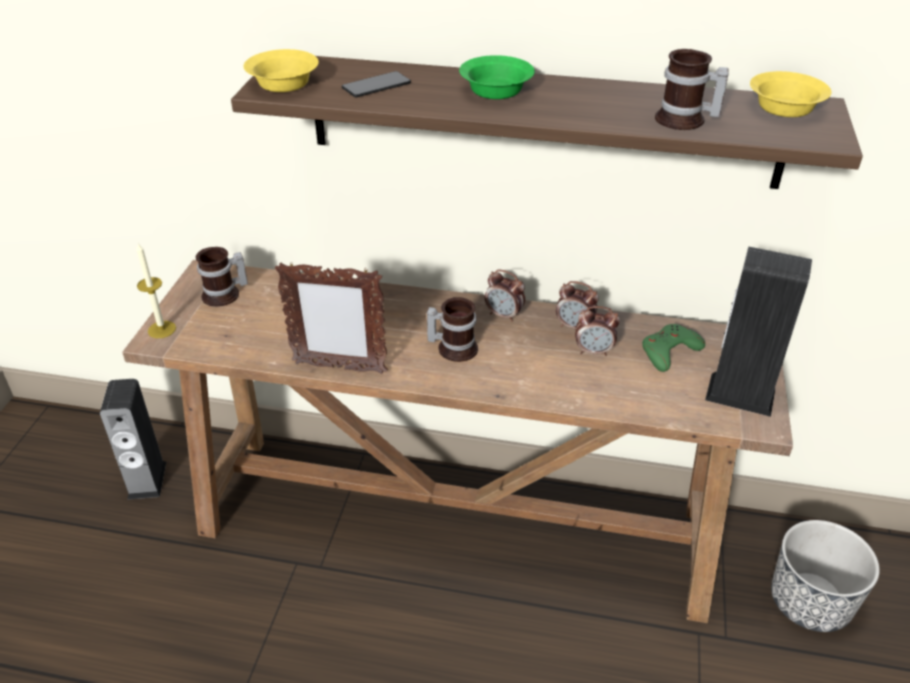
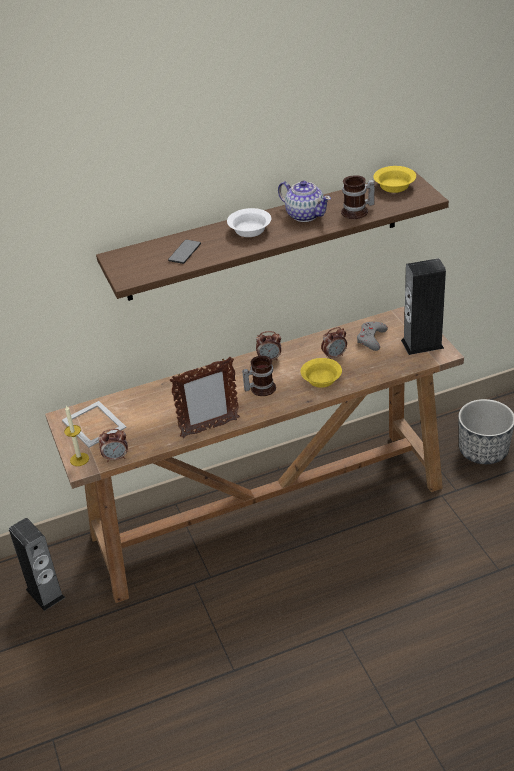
camera: 30 degrees left, 0 degrees up
(225, 295) = (94, 423): mug -> picture frame
(283, 83) = (131, 271): yellow bowl -> yellow bowl (320, 379)
(498, 91) = (251, 230): green bowl -> white bowl
(574, 326) = (312, 348): alarm clock -> alarm clock (116, 457)
(598, 98) = (305, 215): none -> teapot
(669, 351) = (371, 338): green game controller -> grey game controller

